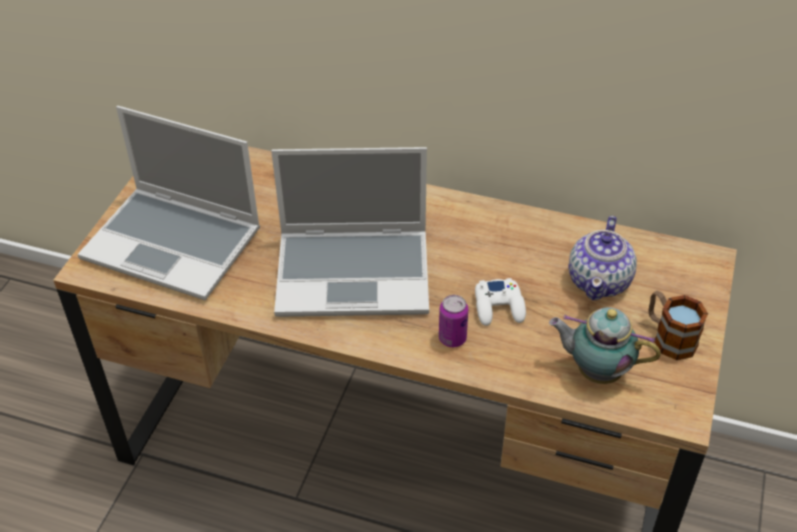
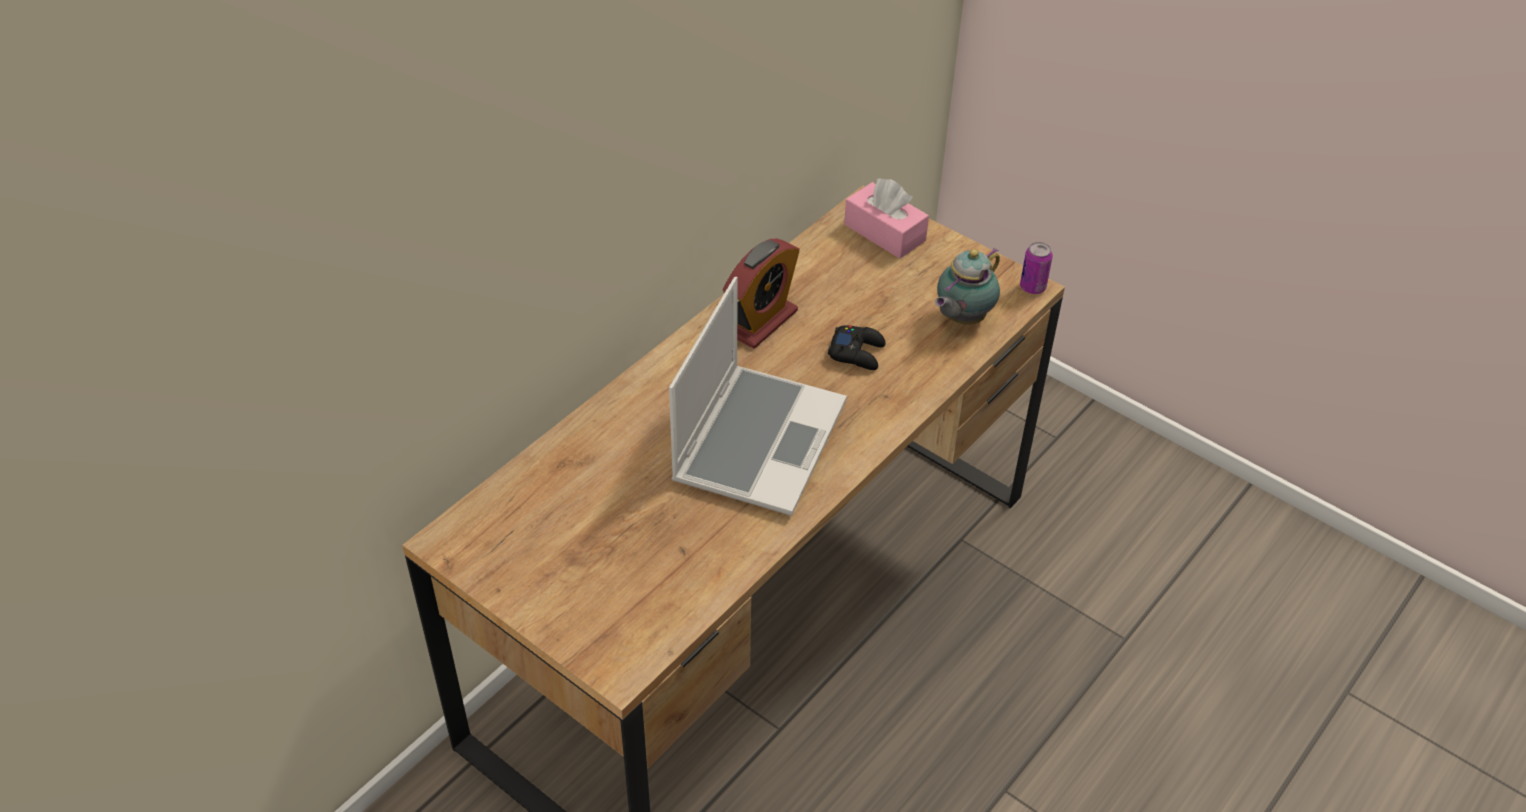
camera: 70 degrees left, 0 degrees up
(175, 244) = (627, 579): laptop -> none
(452, 338) = (881, 396): can -> can (1032, 287)
(497, 234) = (760, 321): none -> alarm clock
(499, 307) = (857, 352): white game controller -> black game controller
(600, 281) = (858, 278): teapot -> none
(668, 337) = (944, 263): mug -> none
(678, 282) = (884, 232): none -> pink tissue box

